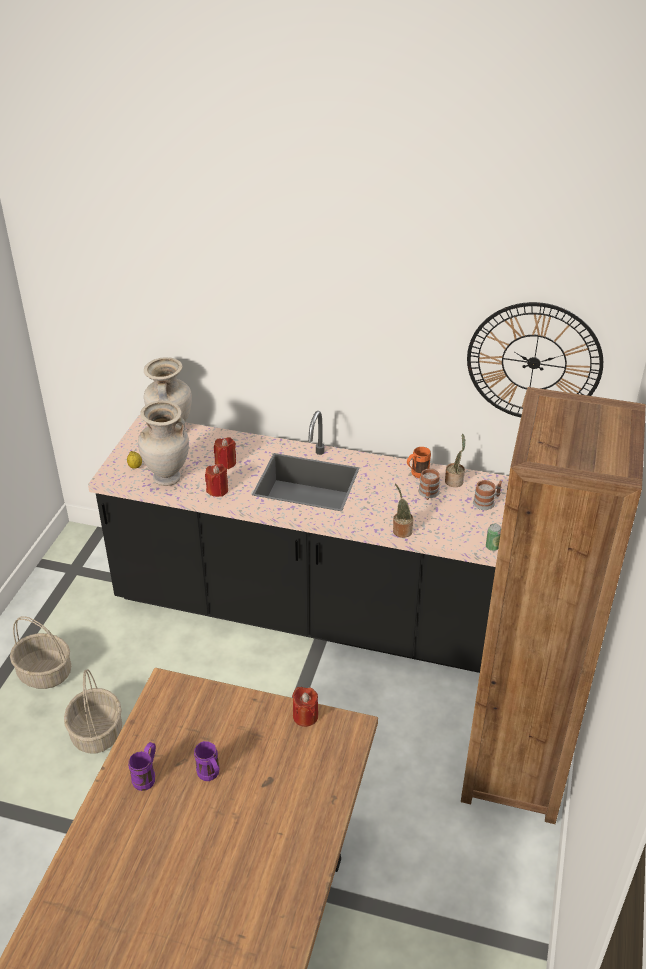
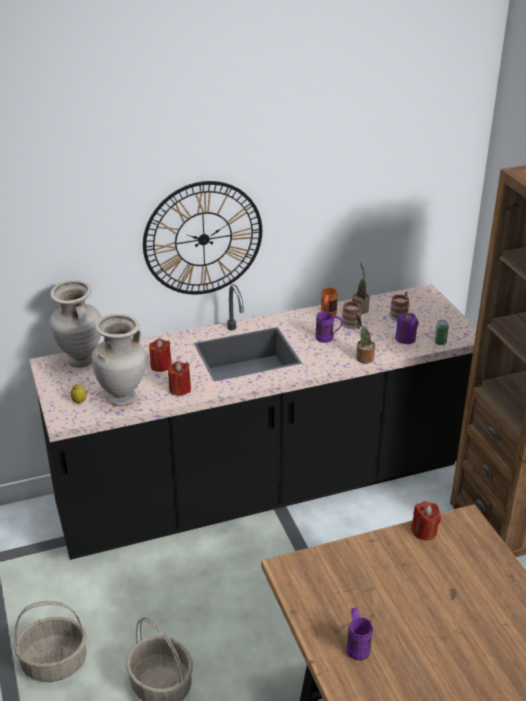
camera: 35 degrees left, 5 degrees down
(210, 776) = (406, 615): purple mug -> purple mug (328, 339)
(463, 528) = (405, 338): none -> purple candle
(534, 362) = (406, 179): wall clock -> wall clock (203, 239)

